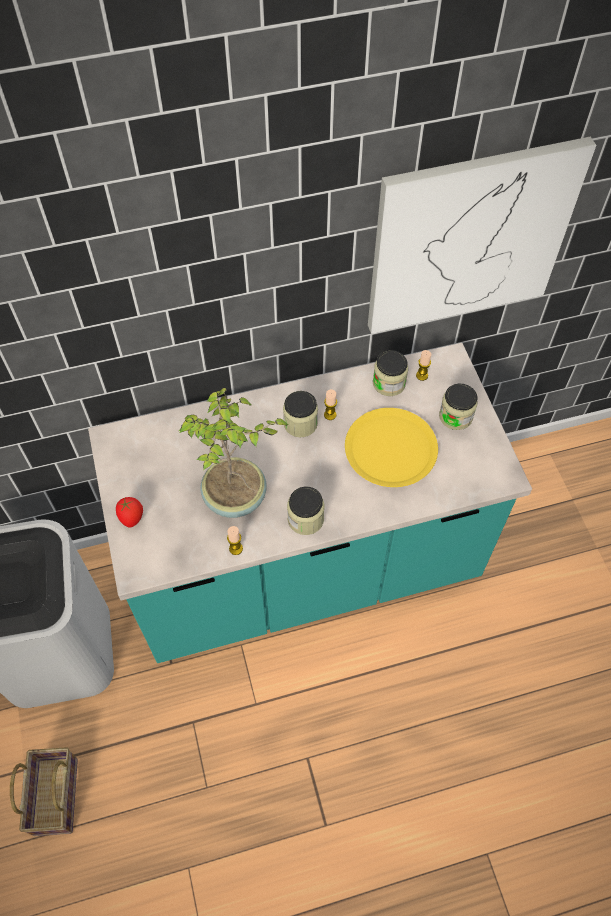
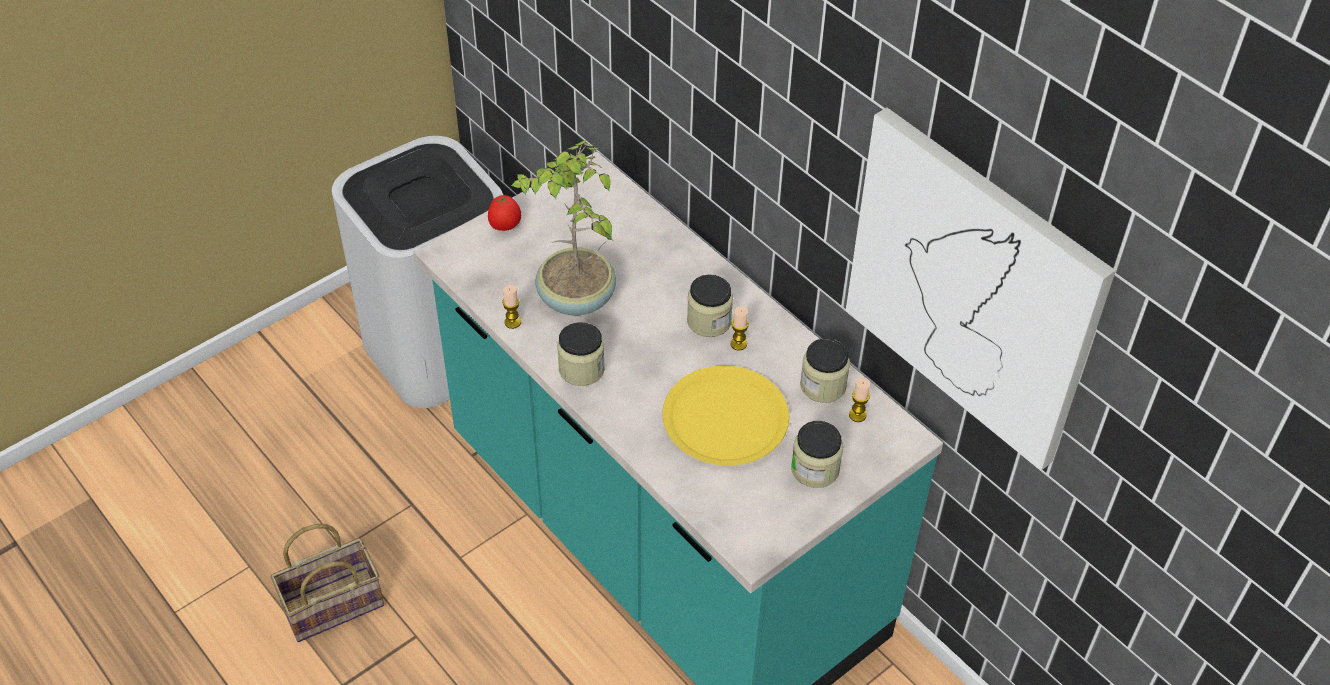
camera: 65 degrees right, 10 degrees down
(54, 794) = (284, 415): basket -> basket (334, 603)

